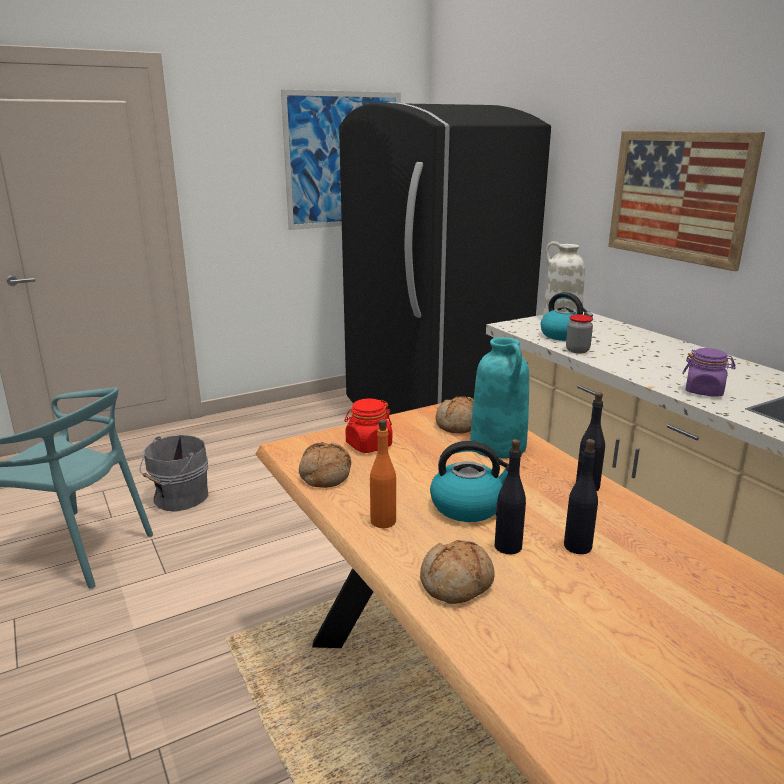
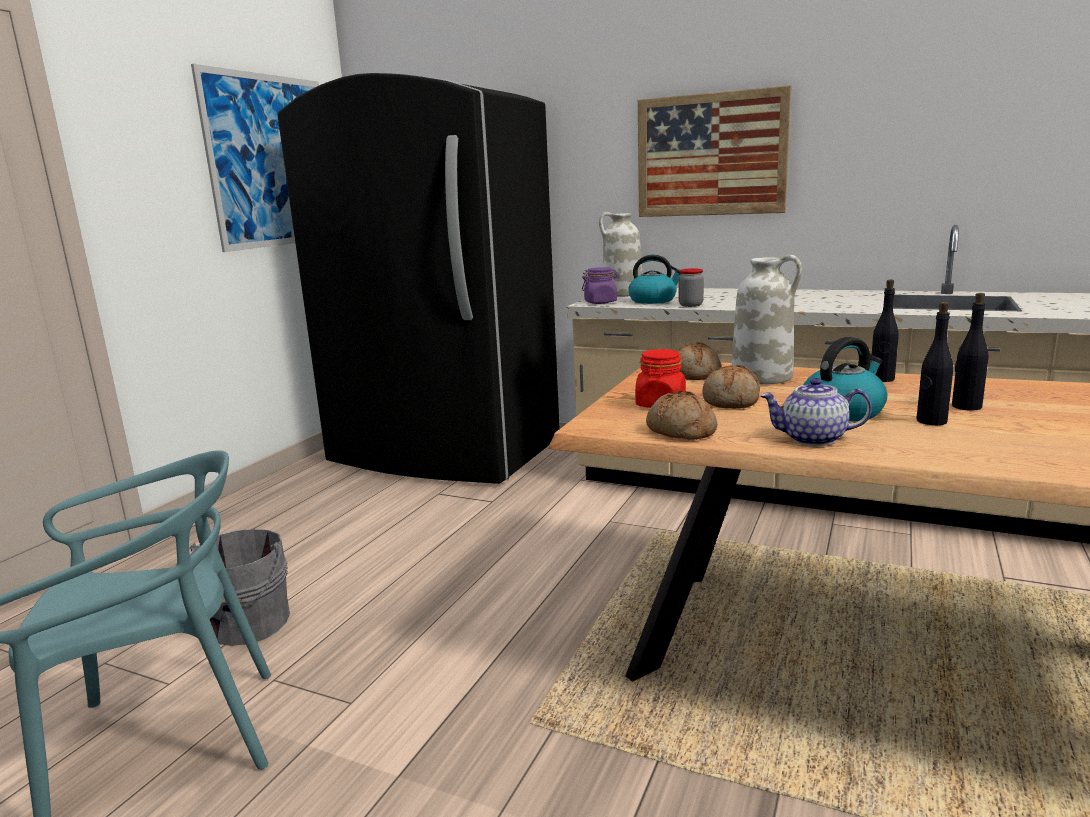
camera: 35 degrees left, 5 degrees down
(382, 521) = (812, 439): orange bottle -> teapot
(457, 584) = (964, 449): bread -> bread (732, 401)
(499, 447) = (763, 377): turquoise vase -> white vase
(704, 391) = (839, 306): purple jar -> purple jar (600, 302)

